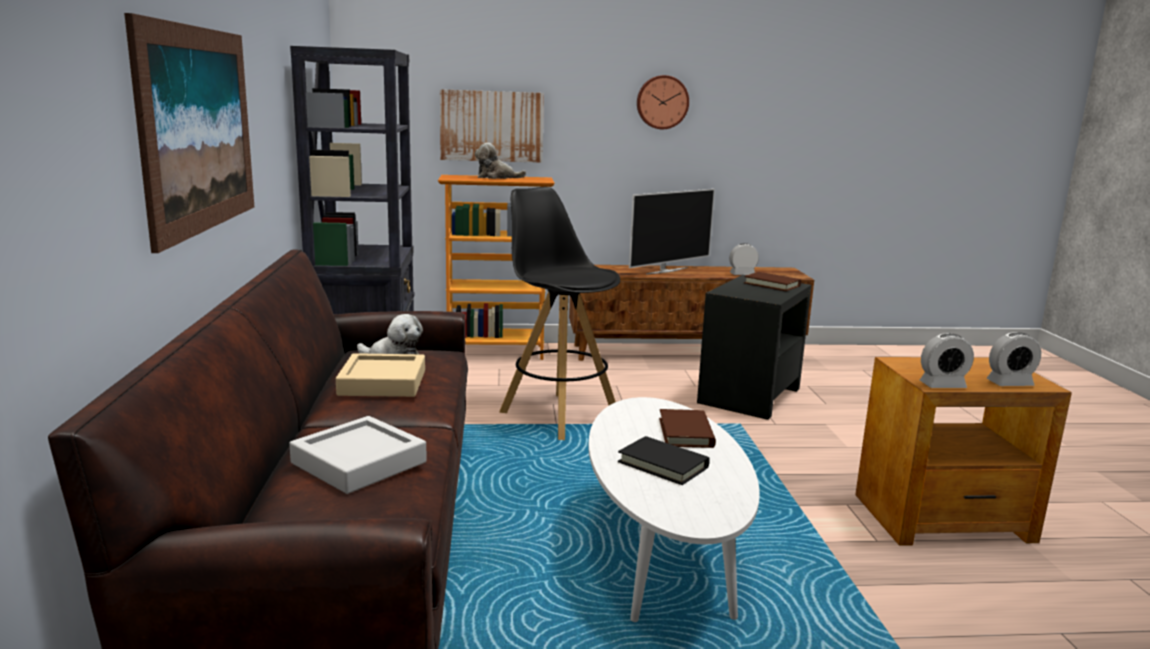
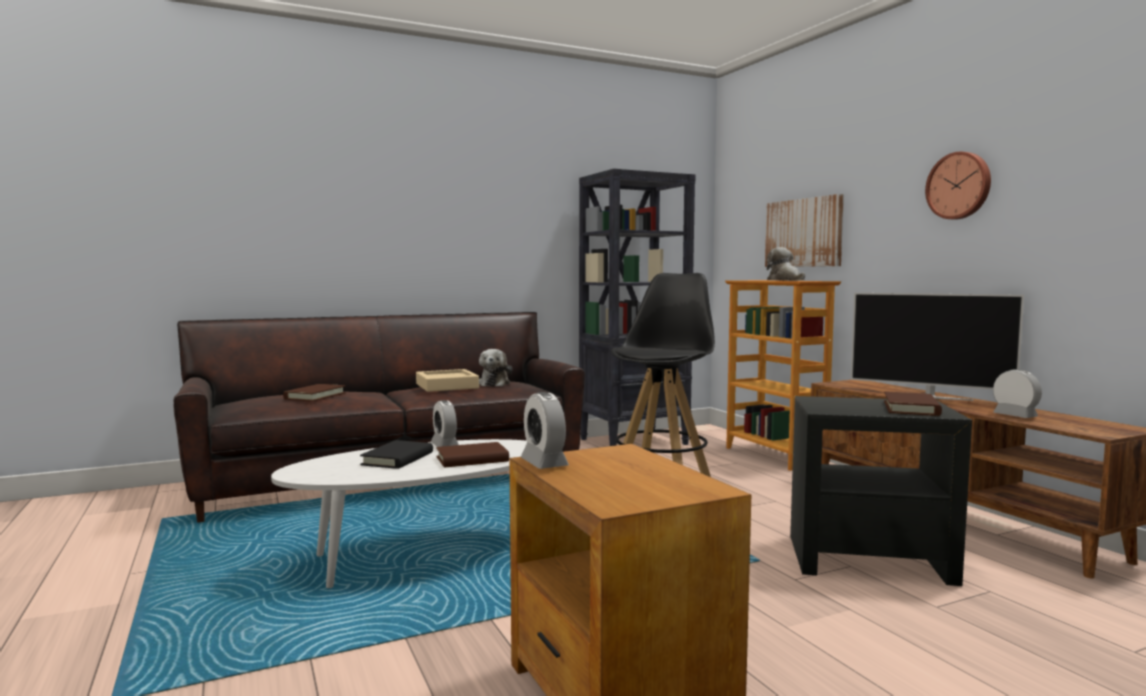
camera: 70 degrees right, 10 degrees down
(199, 129) = (398, 221): picture -> none
(359, 463) = (315, 396): grey tray -> brown book
(1009, 383) = (597, 489): alarm clock -> alarm clock (445, 445)

